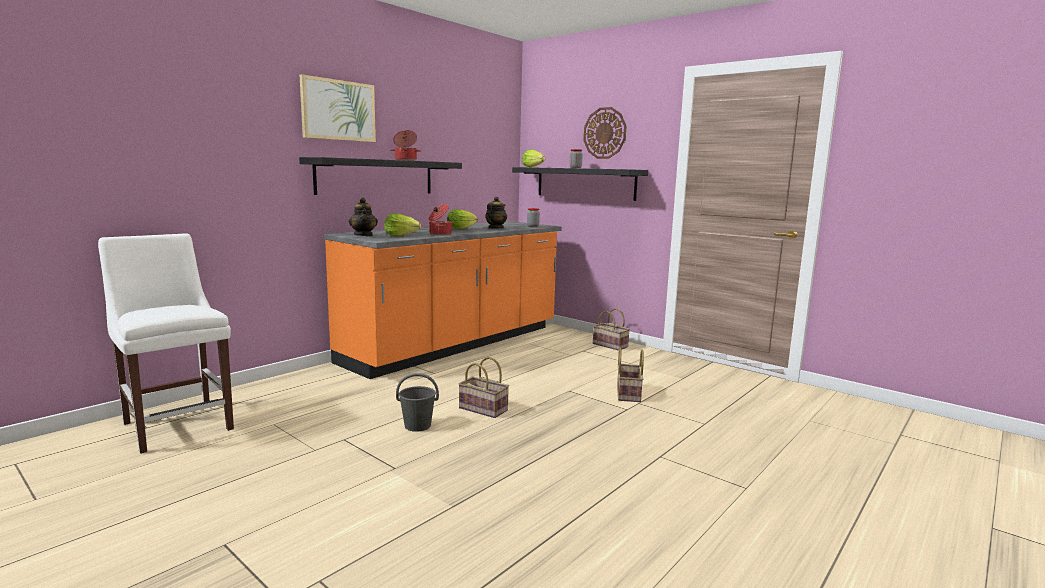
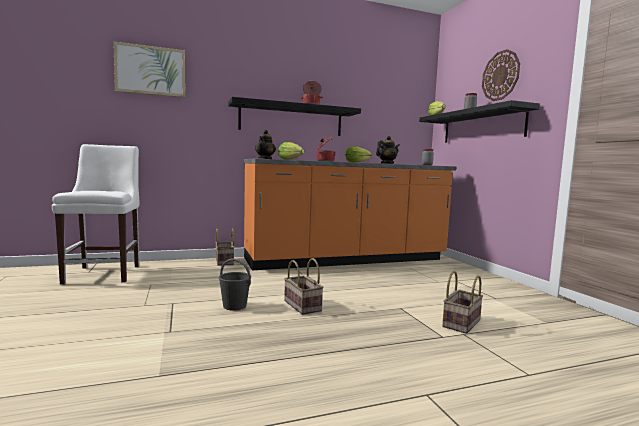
camera: 30 degrees right, 5 degrees down
(338, 110) = (262, 68): picture -> picture (150, 70)
(611, 345) = (491, 281): basket -> basket (225, 261)

